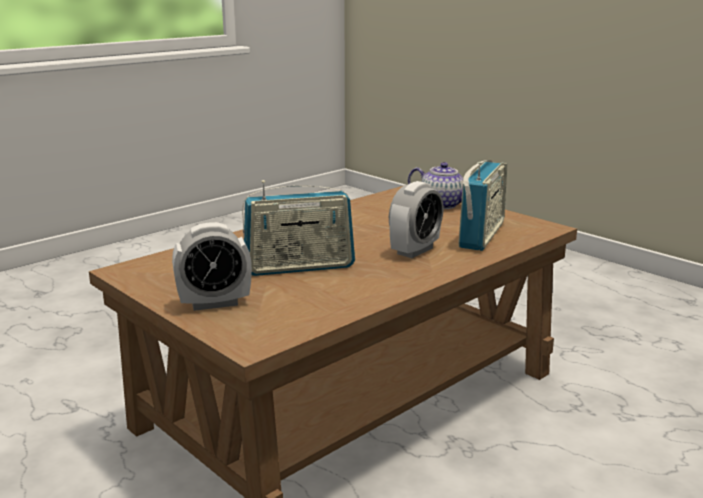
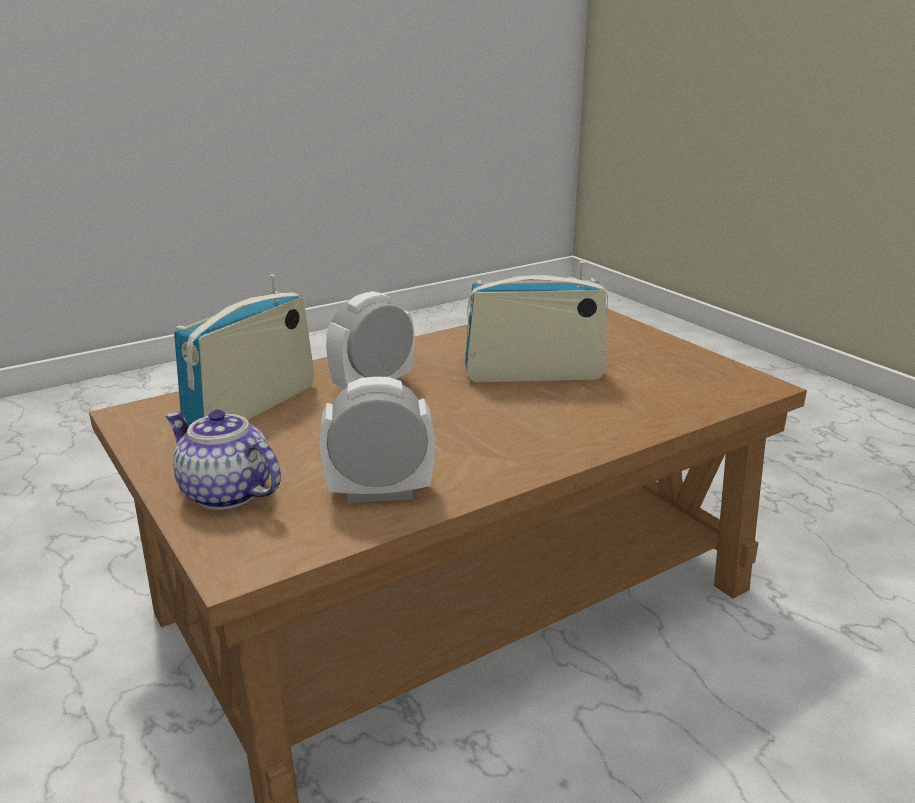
camera: 170 degrees left, 5 degrees up
(214, 303) = (623, 340): alarm clock -> alarm clock (379, 492)

